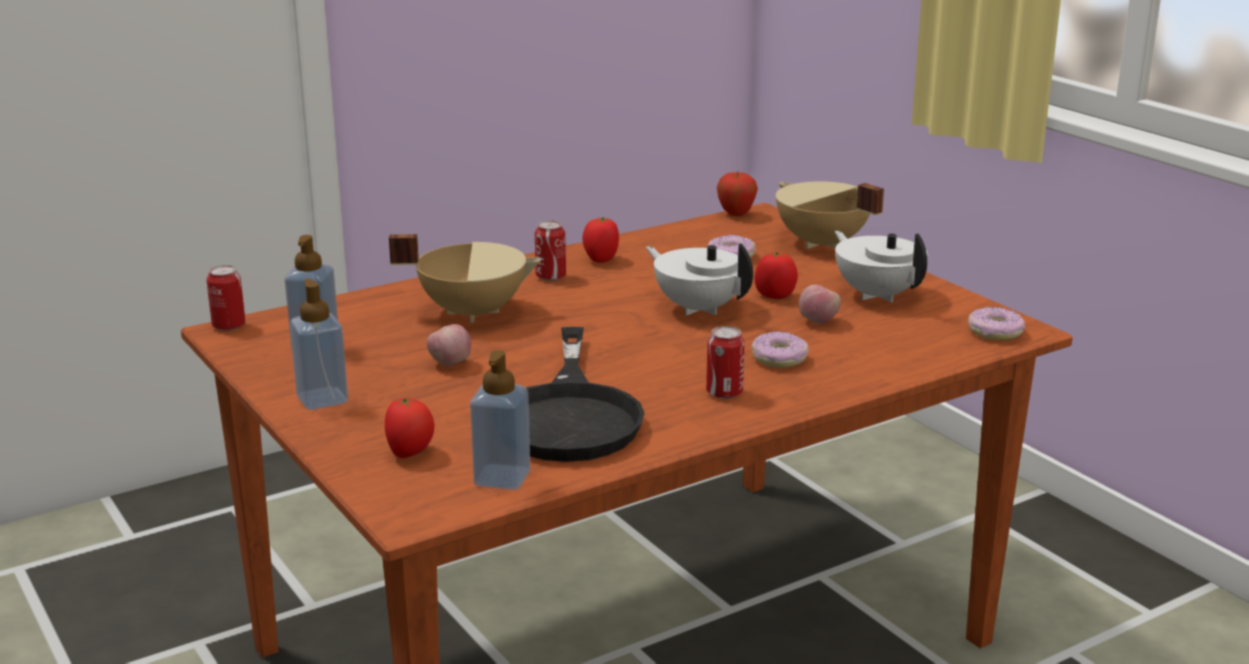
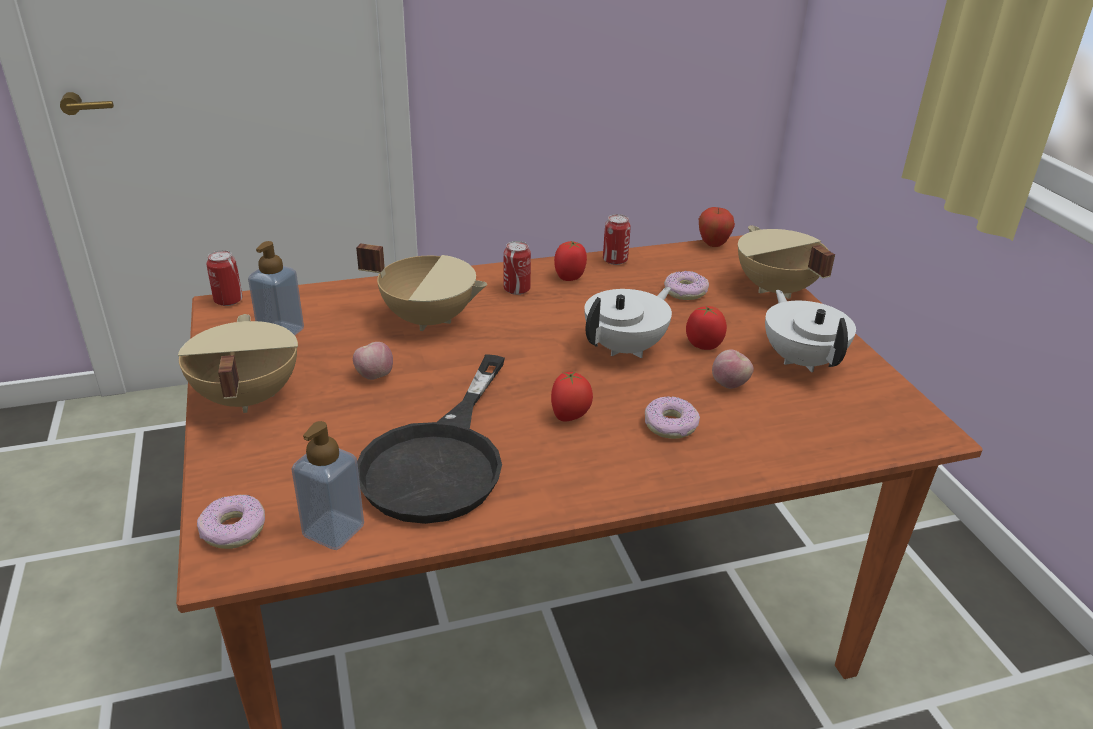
camera: 15 degrees right, 10 degrees up
(322, 399) = (245, 398): soap dispenser -> beige cooking pot
(410, 453) = (275, 480): tomato -> tomato (570, 417)
(698, 308) = (626, 348): white teapot -> white teapot turned 75 degrees clockwise
(724, 393) = (597, 460): can -> can (615, 260)
(995, 332) = (901, 430): donut -> donut (233, 530)

